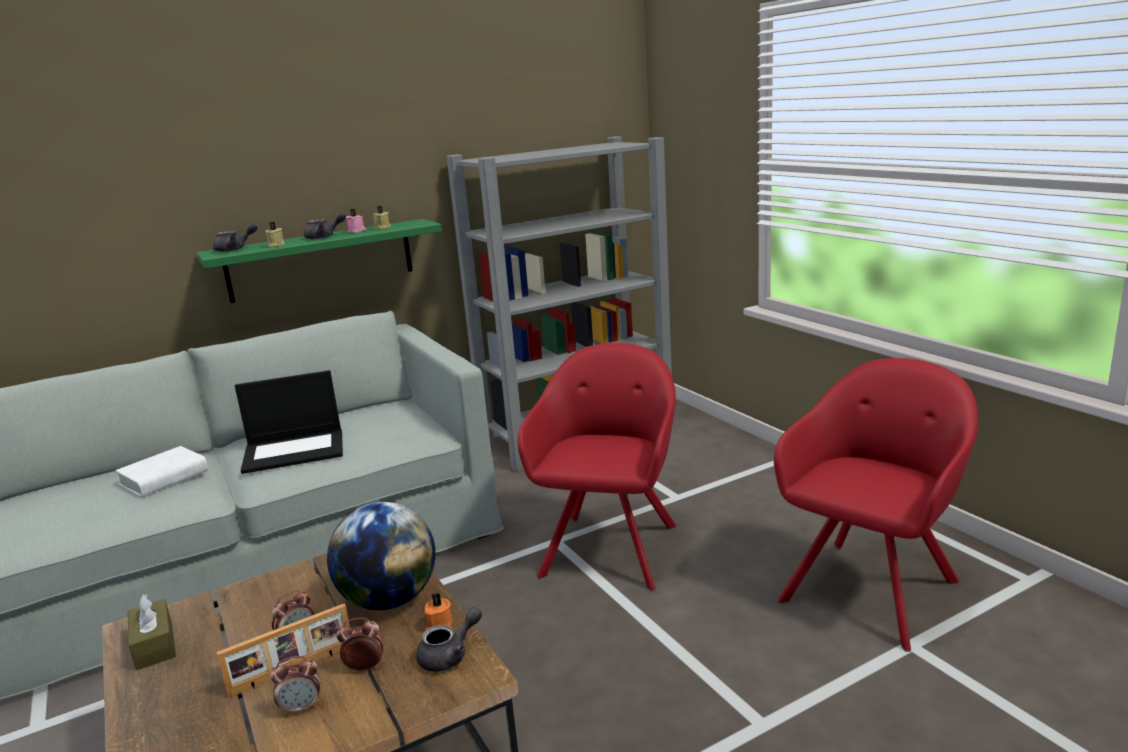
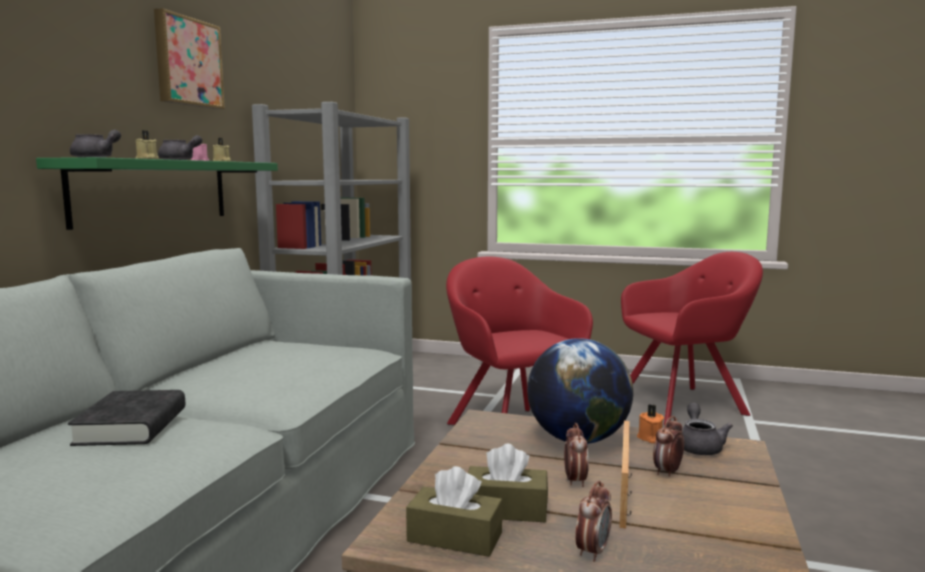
camera: 45 degrees left, 10 degrees down
(164, 478) = (132, 426): white book -> black book
(216, 640) = (506, 509): none -> brown tissue box
(295, 450) = (256, 378): laptop -> none
(301, 708) = (693, 506): alarm clock -> alarm clock (592, 551)
(355, 135) = (187, 62): none -> picture
(872, 586) = (686, 404): red armchair -> red armchair turned 75 degrees clockwise

